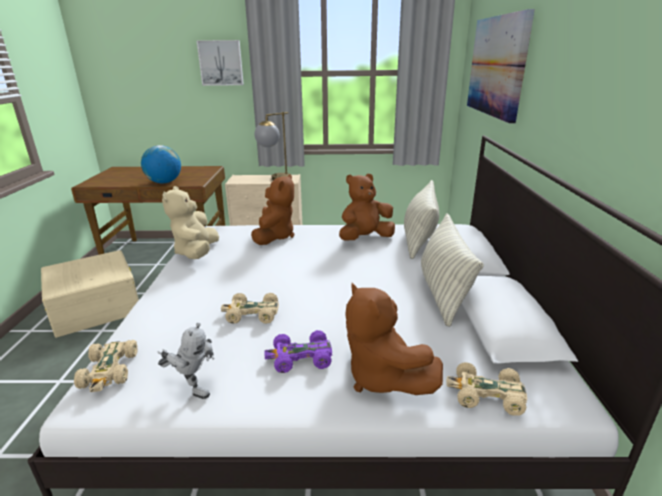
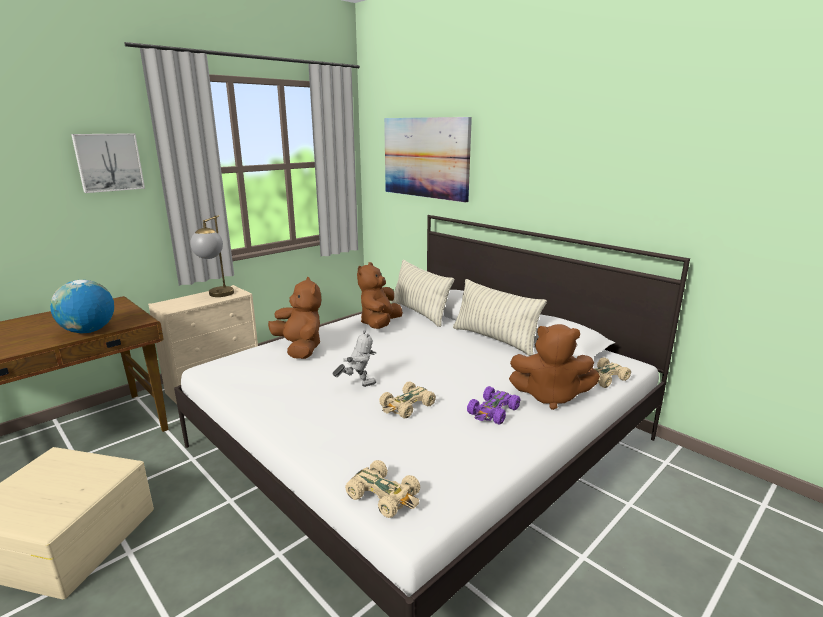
camera: 45 degrees left, 5 degrees down
(192, 388) = (466, 464): toy robot -> toy robot (357, 385)
(196, 253) = (249, 389): beige plush toy -> none

